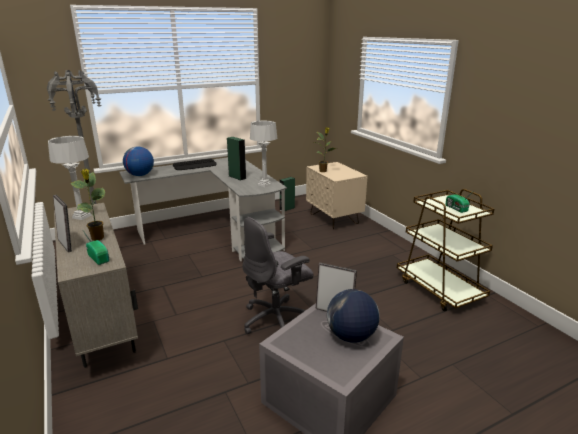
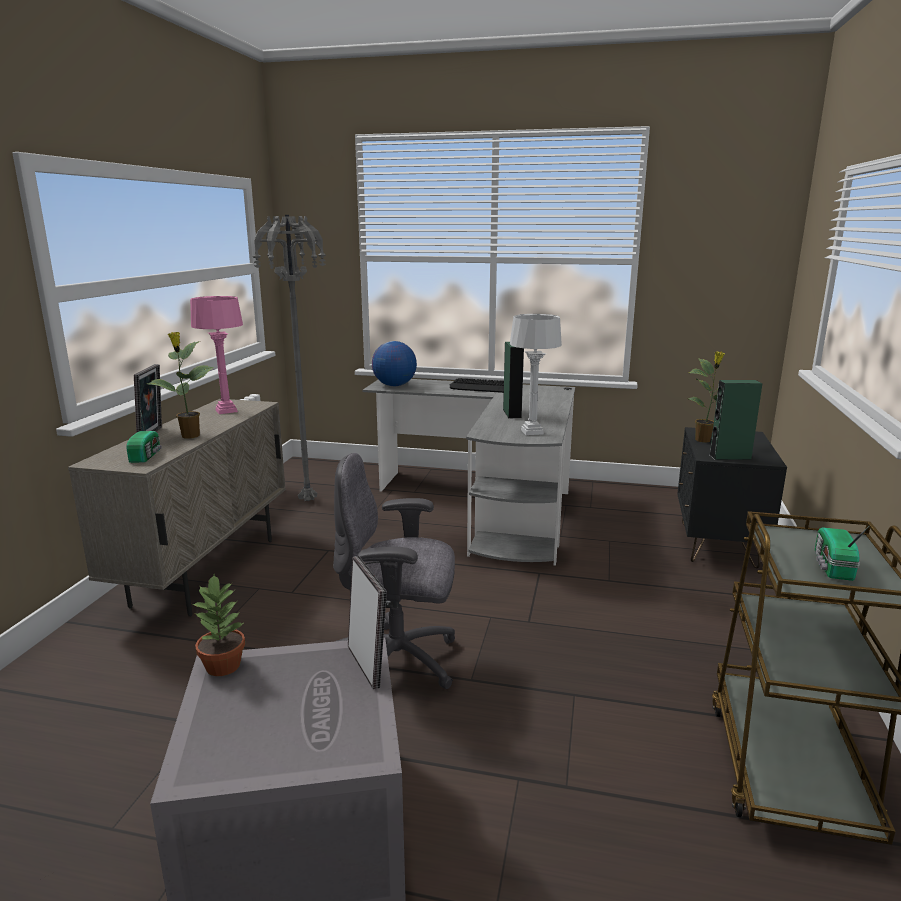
camera: 40 degrees right, 5 degrees down
(81, 216) = (226, 411): grey table lamp -> pink table lamp
(280, 341) = (224, 665): none -> potted plant
(287, 208) = (649, 503): green speaker -> green speaker (730, 457)
(334, 219) = (718, 545): beige nightstand -> black nightstand
(351, 336) = (321, 718): globe -> none

